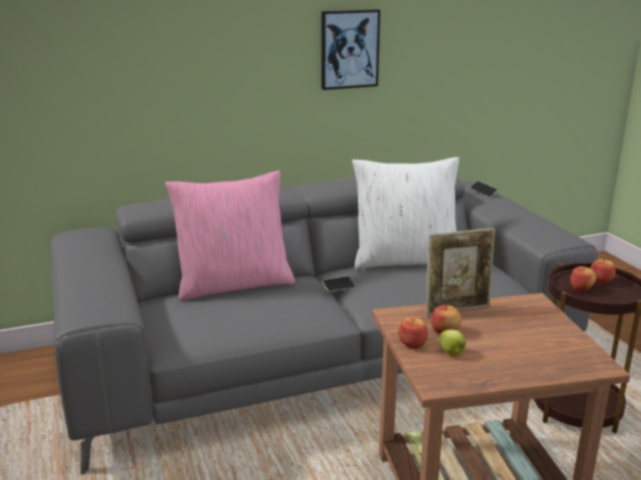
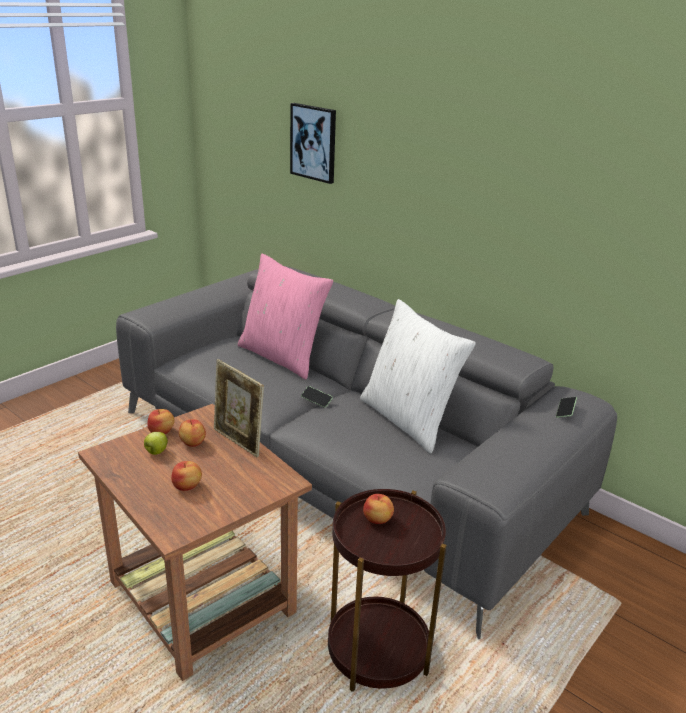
camera: 60 degrees right, 5 degrees up
(349, 49) = (488, 193): picture -> picture (314, 142)
(601, 280) = (413, 532): apple -> apple (187, 486)

